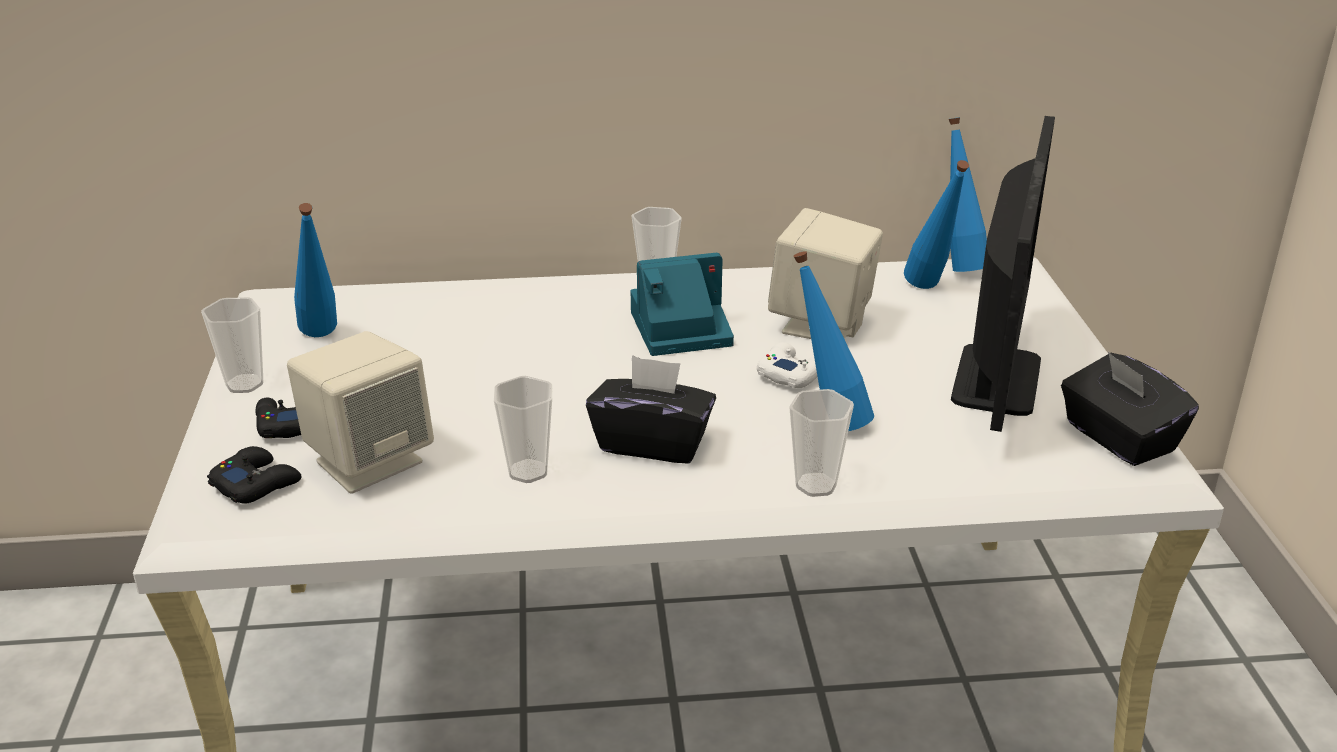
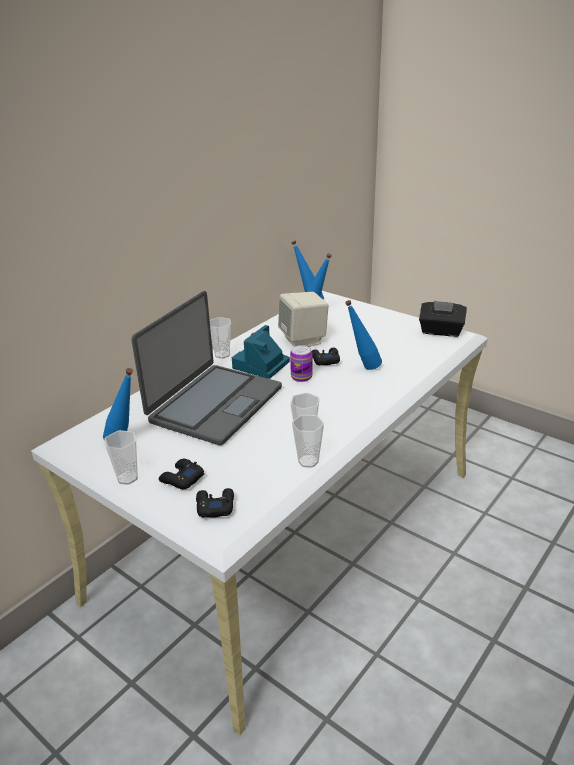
camera: 45 degrees left, 0 degrees up
(368, 461) = (242, 471): beige speaker -> none
(510, 350) = (214, 404): none -> laptop
(652, 443) = (326, 405): black tissue box -> none
(703, 379) = (301, 377): none -> can
(793, 373) = (325, 360): white game controller -> black game controller
(816, 485) = (395, 388): cup -> cup (308, 461)
(996, 380) = (383, 331): monitor -> none

